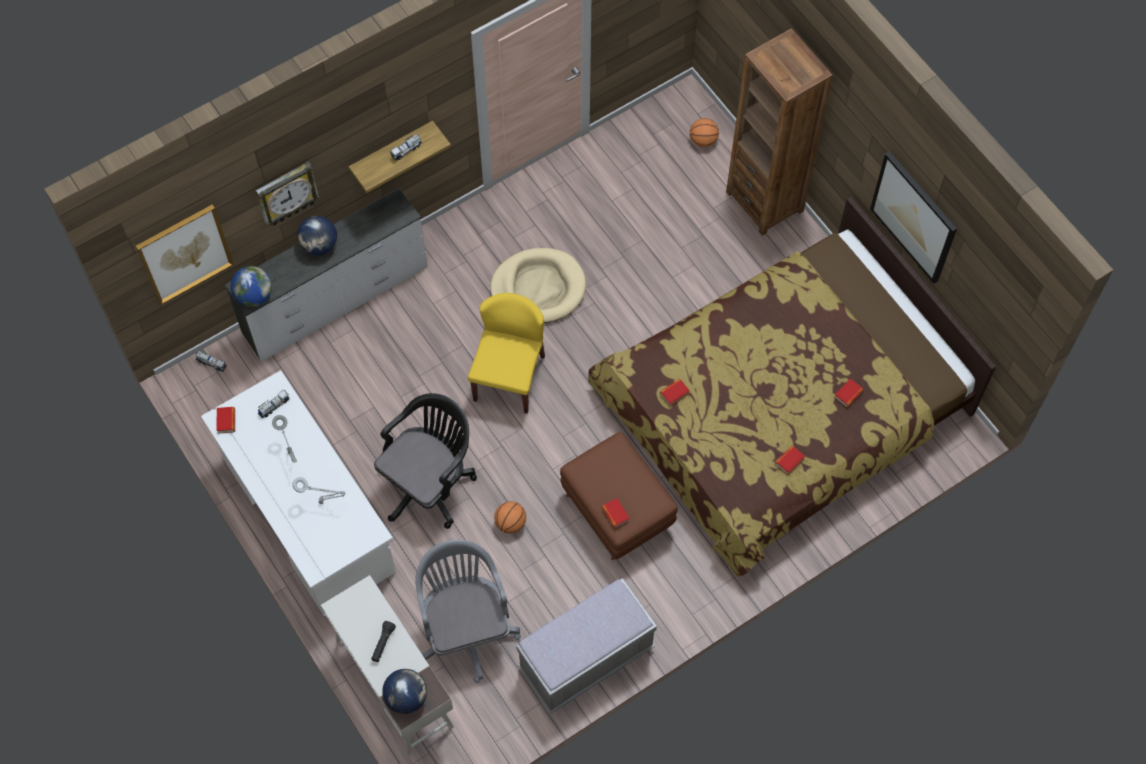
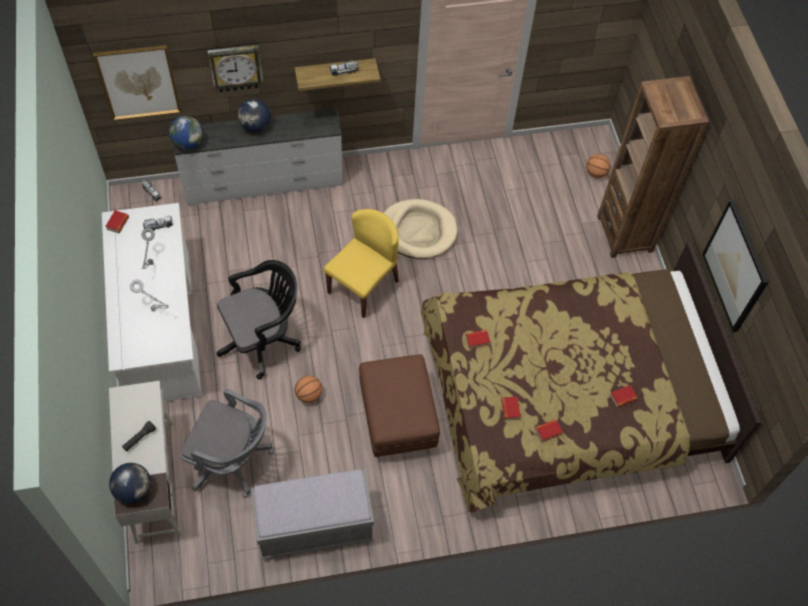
camera: 20 degrees right, 5 degrees down
(465, 627) = (232, 461): grey office chair -> grey office chair turned 105 degrees clockwise
(615, 514) = (384, 416): book -> book (510, 409)

